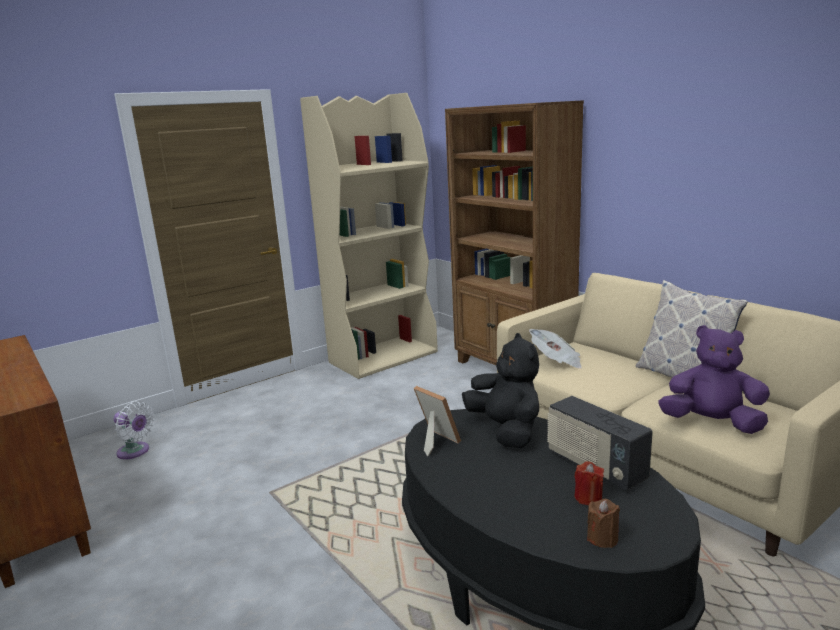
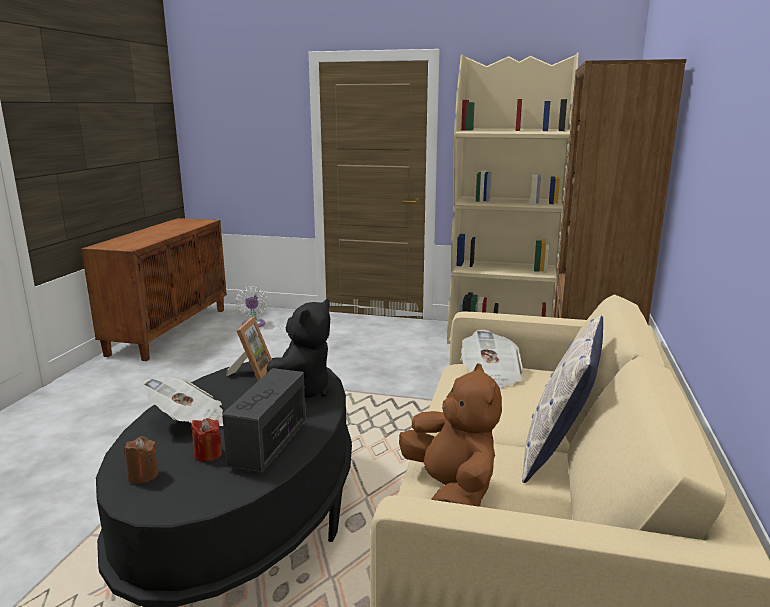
camera: 50 degrees right, 0 degrees up
(509, 494) = (189, 420): none -> newspaper
(712, 423) = (451, 493): purple plush toy -> brown plush toy

